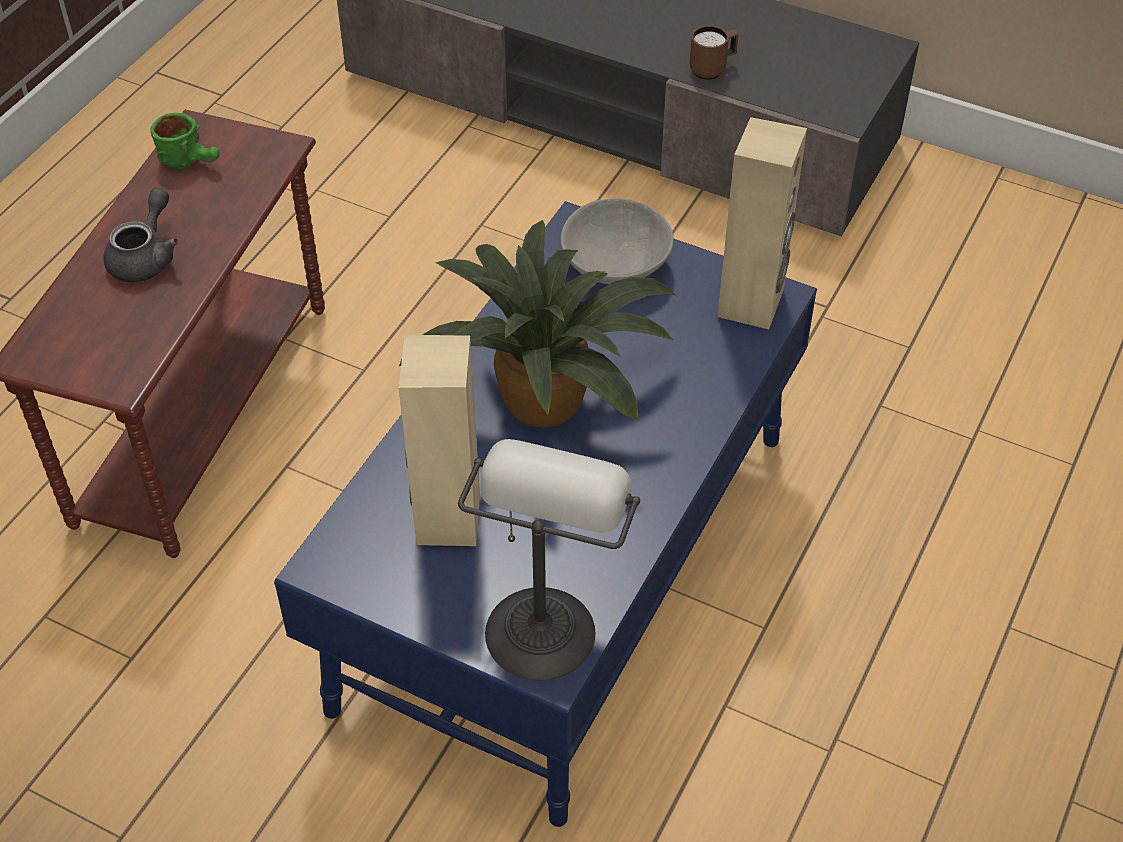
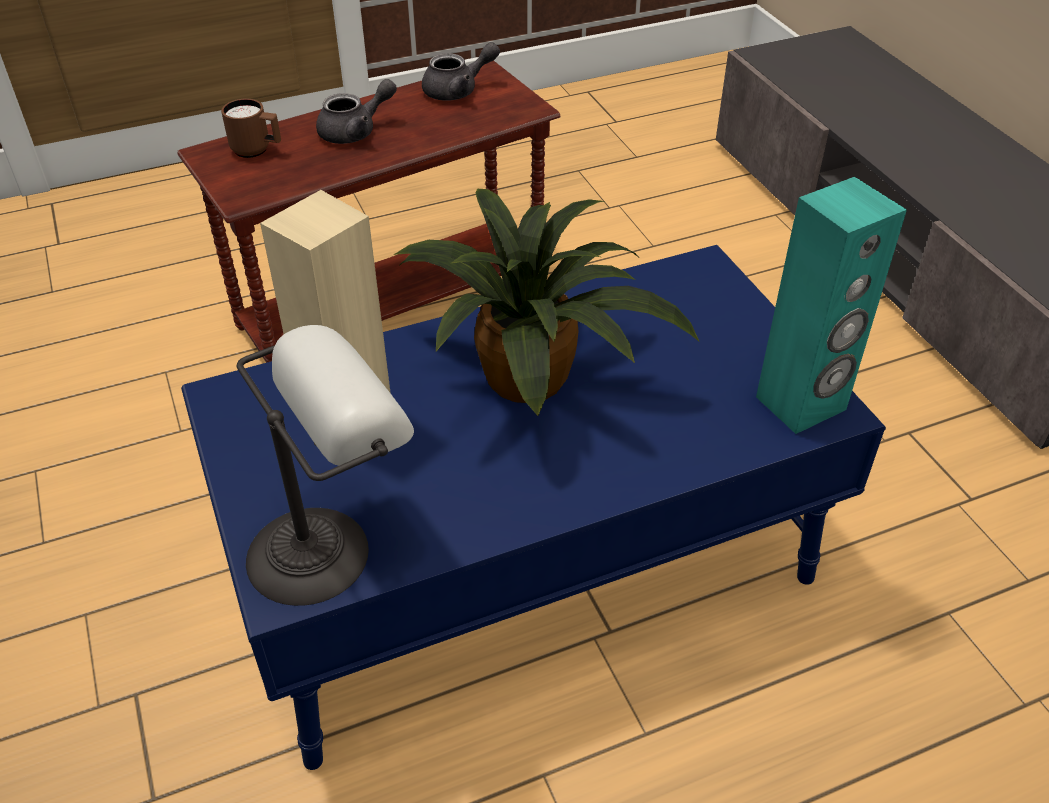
camera: 40 degrees right, 5 degrees down
(192, 161) = (458, 90): green mug -> grey teapot
(616, 265) = (707, 311): grey bowl -> none
(712, 69) = (988, 230): brown mug -> brown mug (257, 151)
(751, 303) = (801, 404): beige speaker -> turquoise speaker

